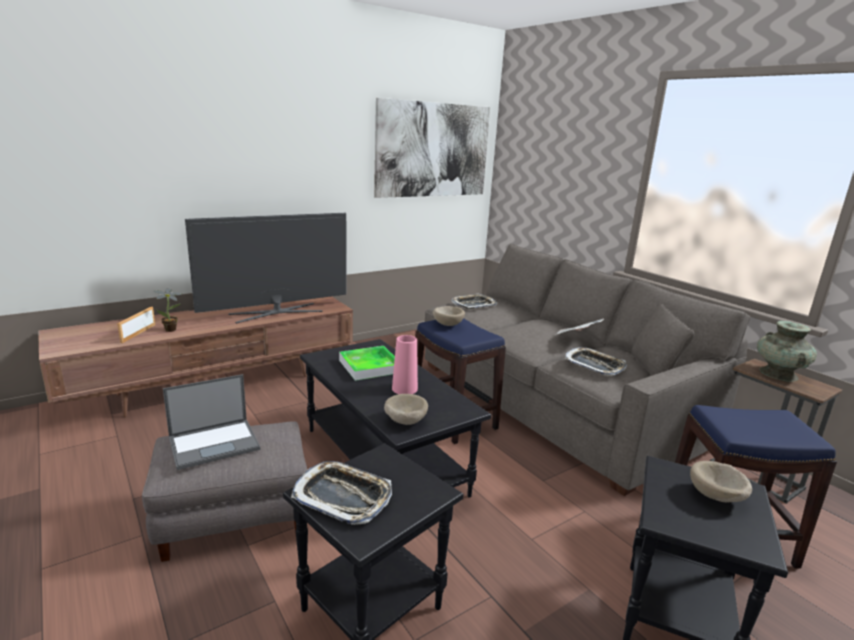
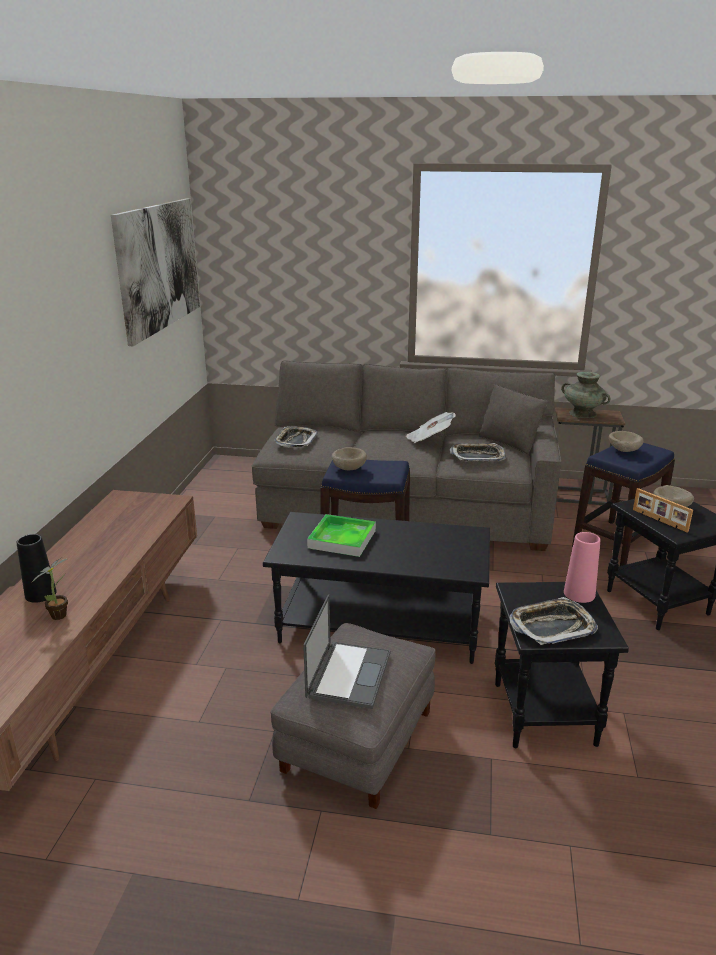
camera: 45 degrees left, 5 degrees up
(137, 333) = (30, 641): picture frame -> picture frame (659, 520)
(188, 318) = (40, 594): none -> black vase
(276, 312) = (125, 536): television -> none
(404, 389) = (406, 542): pink vase -> pink vase (579, 594)
(404, 421) = (458, 564): beige bowl -> beige bowl (623, 451)

